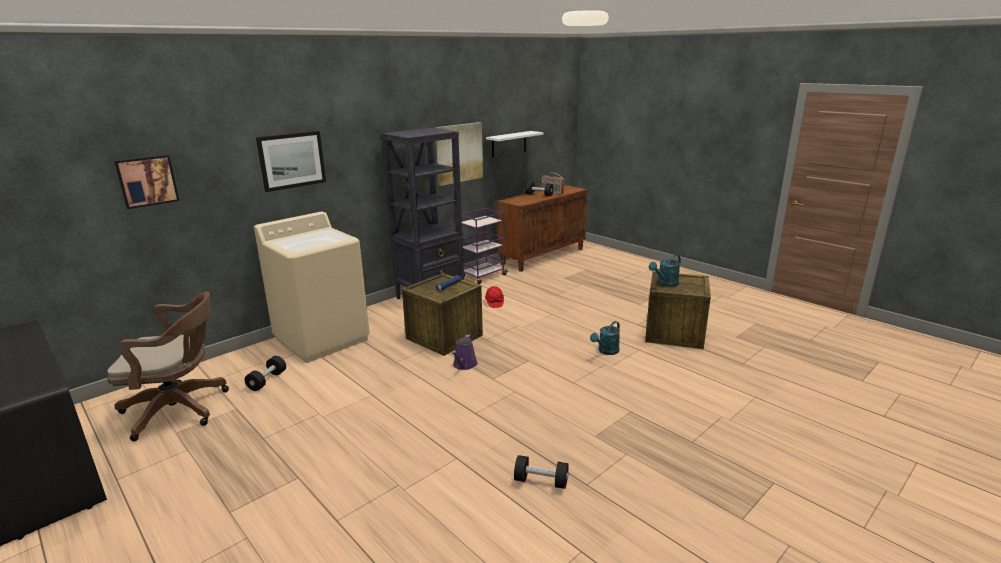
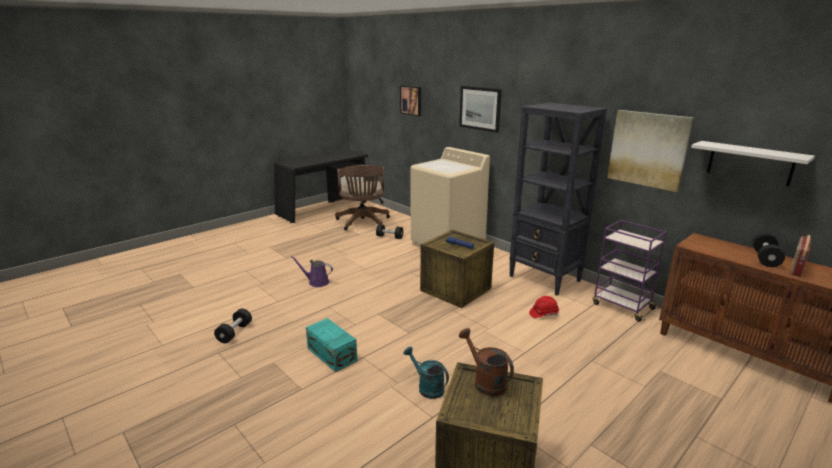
camera: 90 degrees right, 0 degrees up
(464, 365) = (403, 300): purple watering can -> purple watering can (316, 282)
(574, 400) = (331, 355): none -> turquoise storage box
(665, 284) = (485, 381): turquoise watering can -> brown watering can

